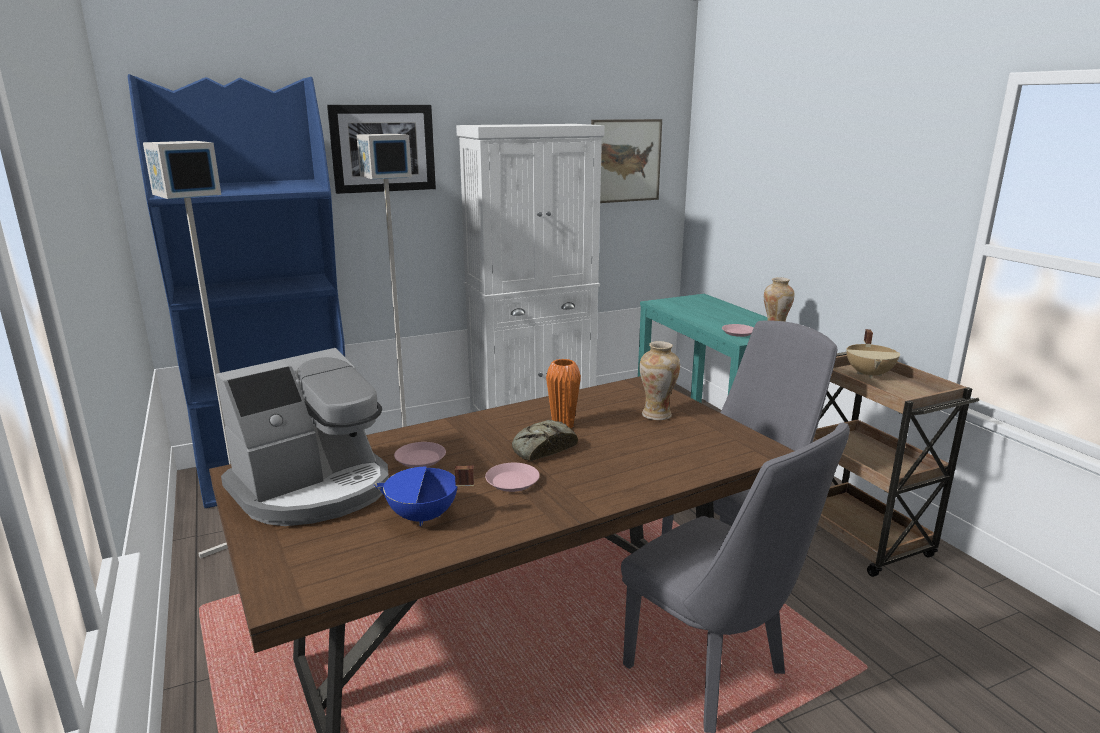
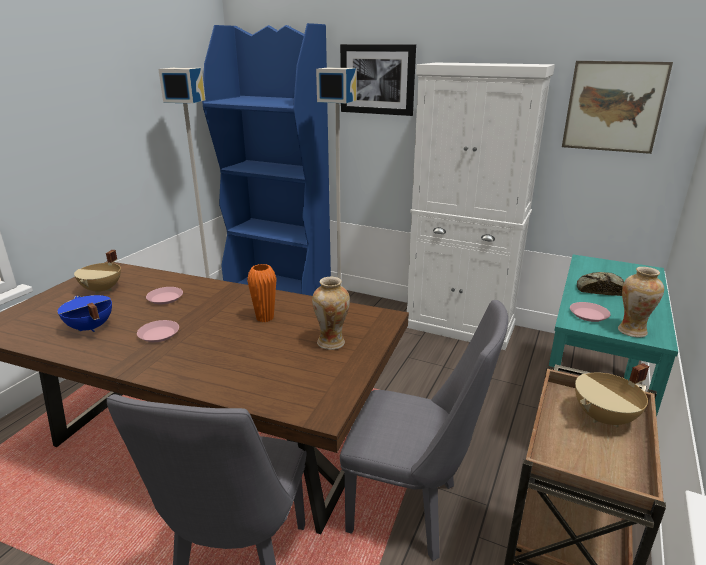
camera: 50 degrees right, 5 degrees up
(314, 489) = (103, 289): coffee machine -> beige cooking pot
(542, 448) = (218, 325): bread -> bread (599, 290)

